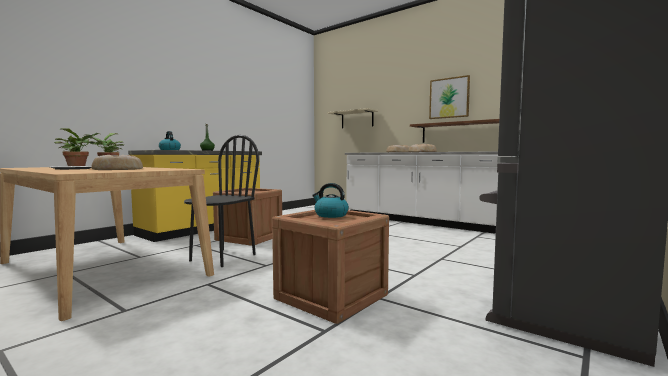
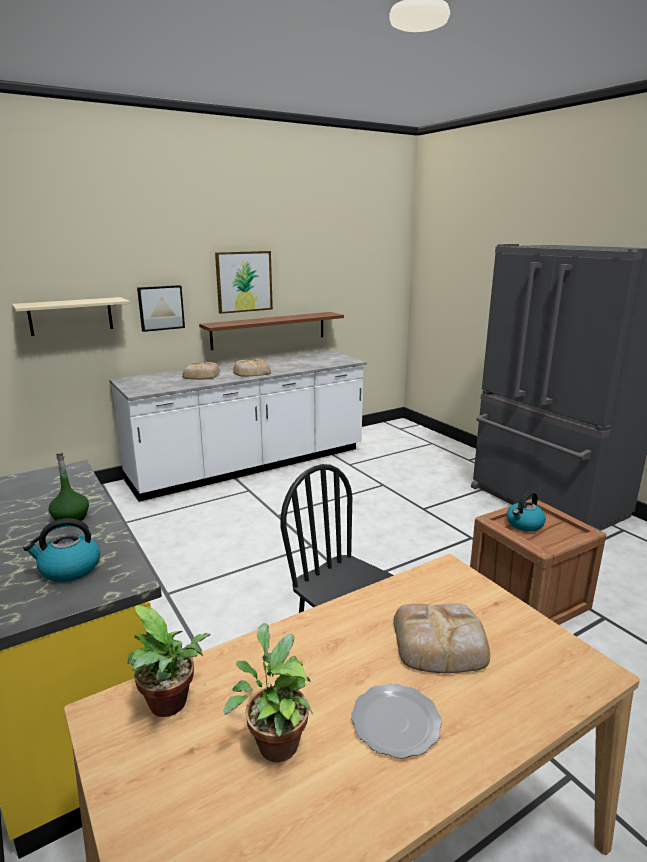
camera: 70 degrees left, 15 degrees up
(249, 238) = (226, 632): crate -> none
(397, 115) = (160, 307): none -> picture

